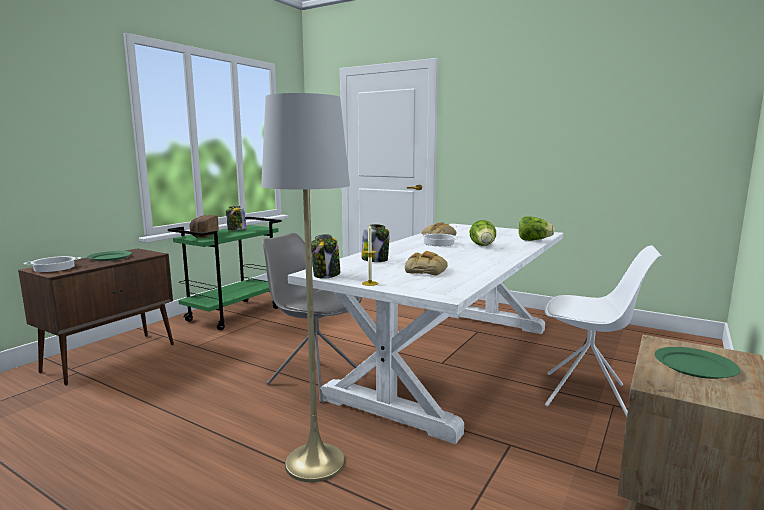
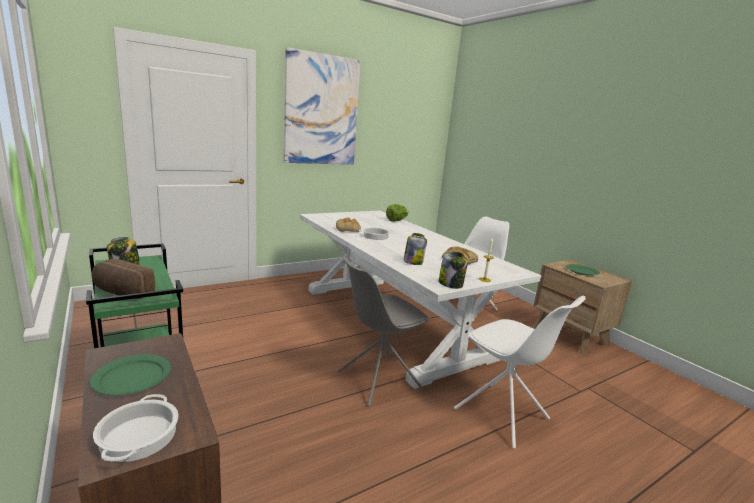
camera: 65 degrees left, 5 degrees up
(315, 462) = (503, 415): grey floor lamp -> white chair
(483, 246) = (400, 232): lettuce -> none
(507, 107) = (321, 110): none -> picture

